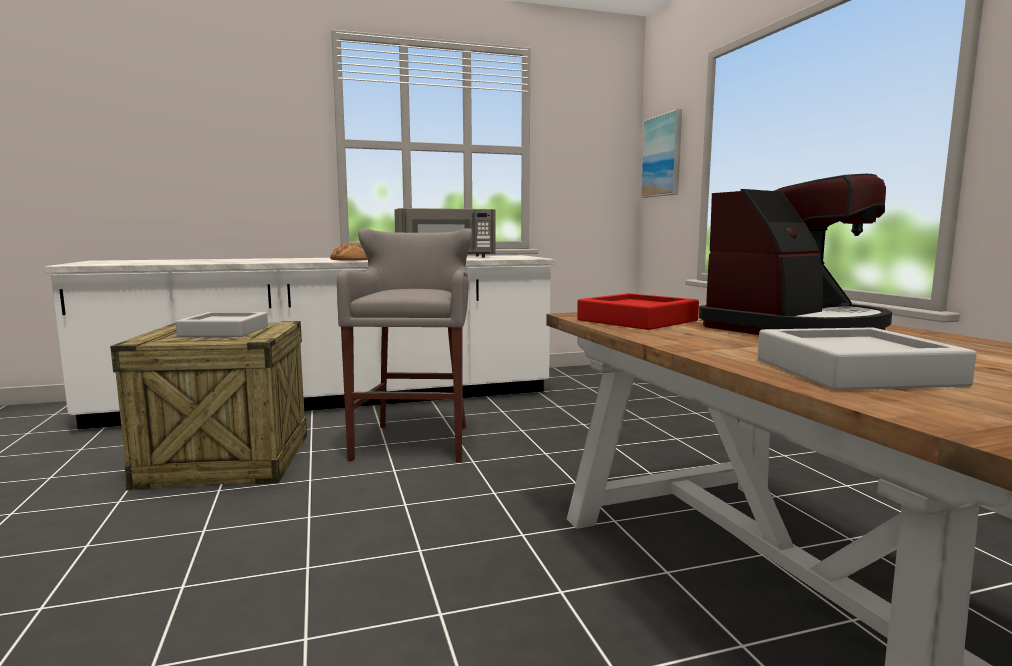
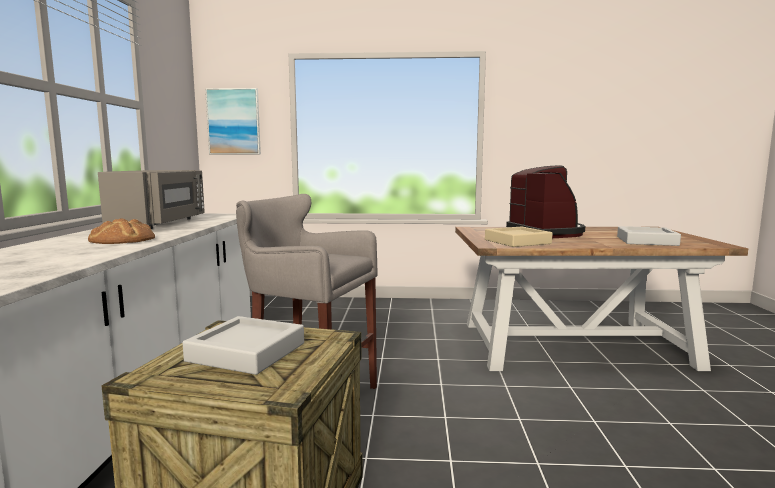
camera: 70 degrees left, 0 degrees up
(637, 320) = (517, 242): red tray -> beige tray

